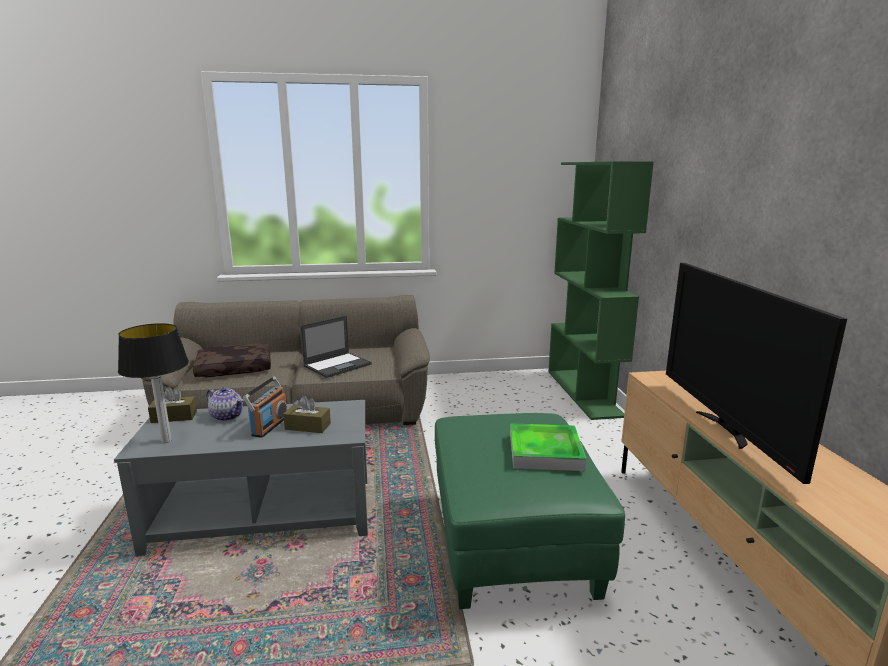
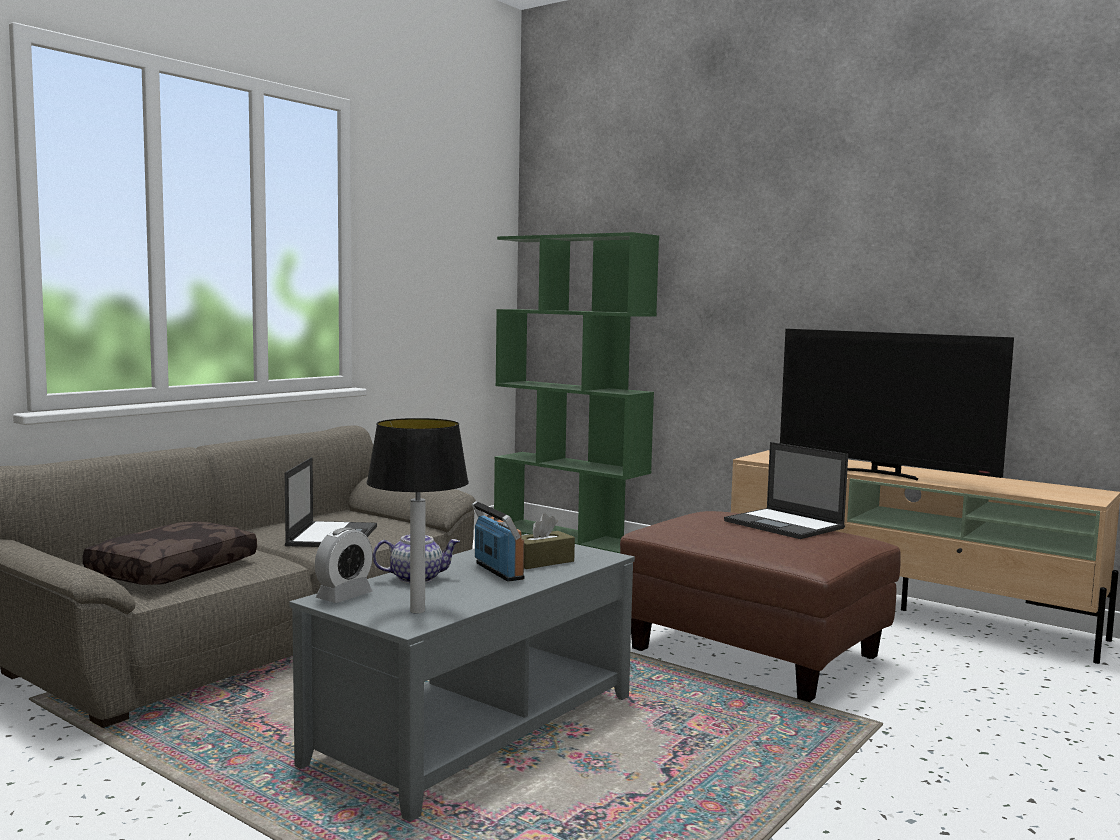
camera: 45 degrees left, 10 degrees down
(174, 417) = (344, 596): brown tissue box -> alarm clock
(513, 544) = (755, 654): green ottoman -> brown ottoman
(545, 451) = (785, 525): tray -> laptop

